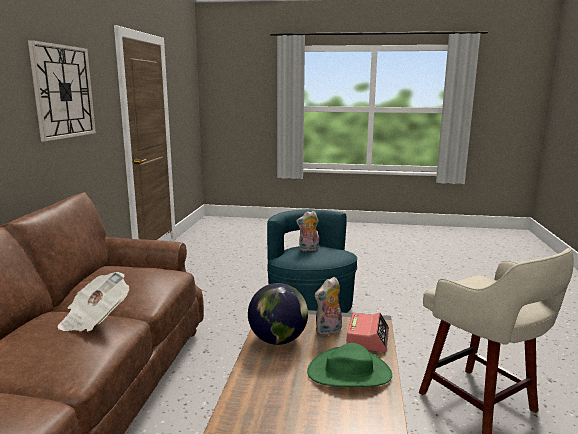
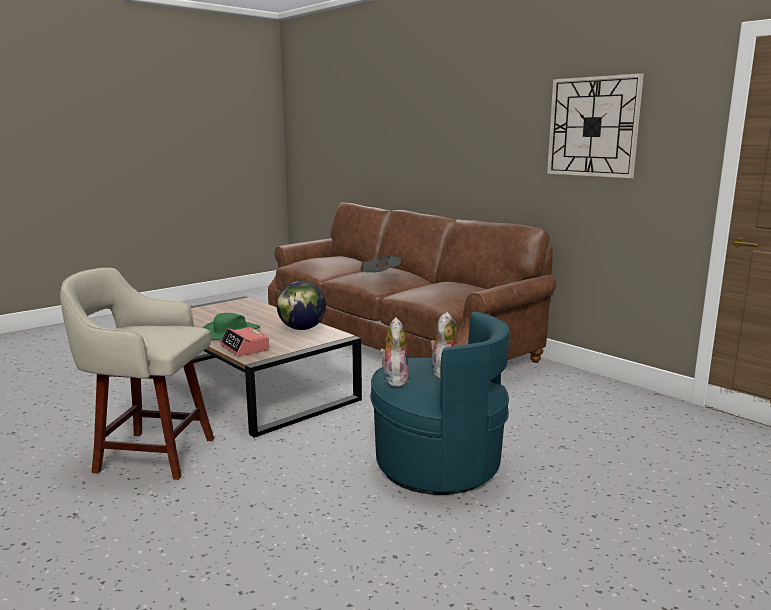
camera: 130 degrees right, 0 degrees up
(328, 331) = (279, 342): plush toy -> plush toy (394, 380)

